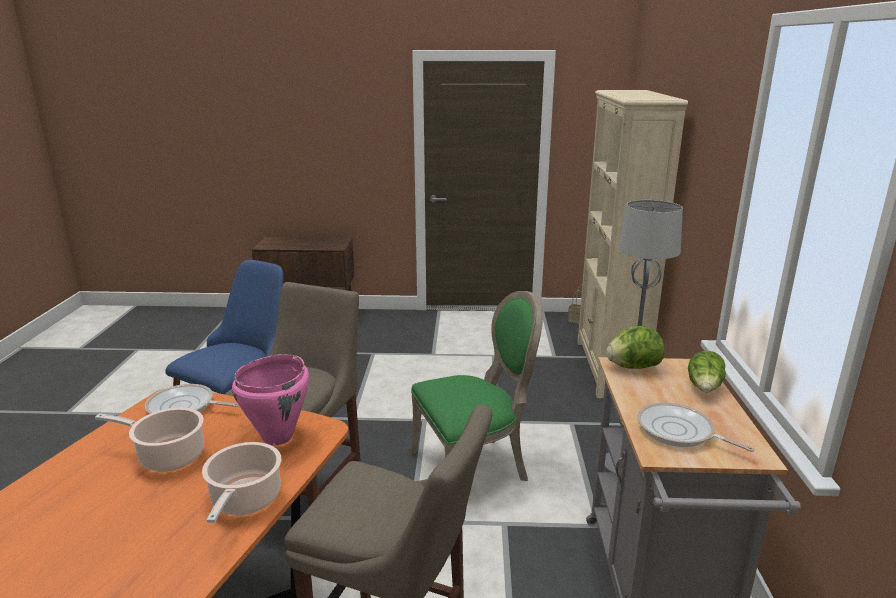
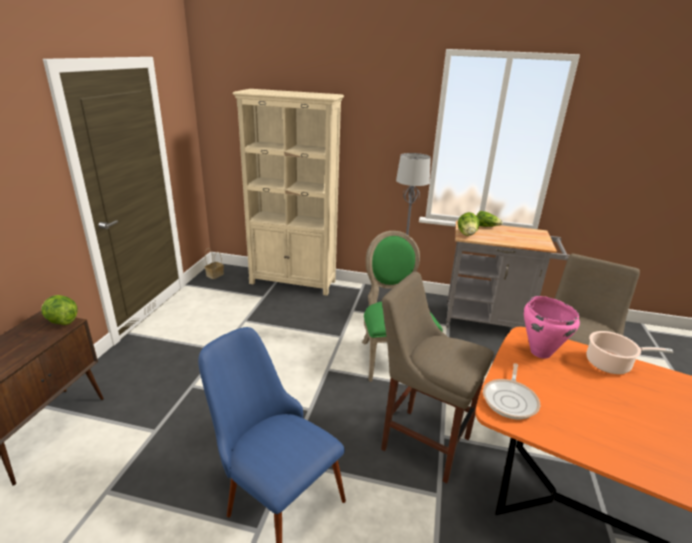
camera: 80 degrees left, 5 degrees up
(168, 456) = (580, 401): cooking pot -> none
(338, 245) = (61, 321): none -> lettuce
(679, 432) = (527, 239): frying pan -> none

